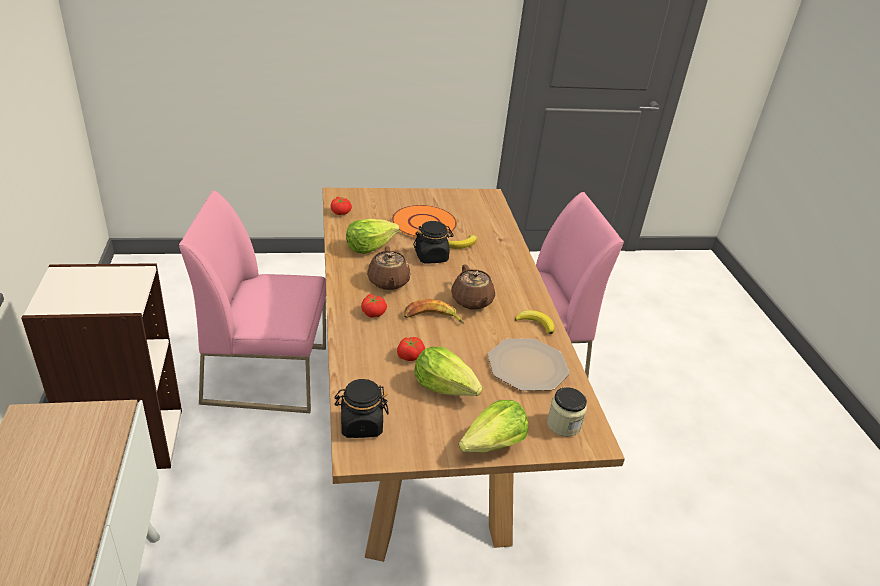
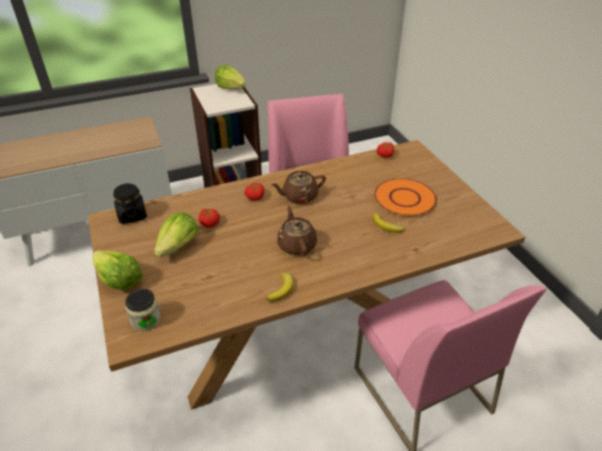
camera: 80 degrees right, 5 degrees up
(369, 246) = (344, 178): lettuce -> lettuce (231, 88)
(431, 256) = (352, 211): black jar -> none
(432, 317) = (262, 226): banana -> none
(472, 301) = (296, 244): brown teapot -> brown teapot turned 105 degrees clockwise
(527, 366) = (216, 290): plate -> none

